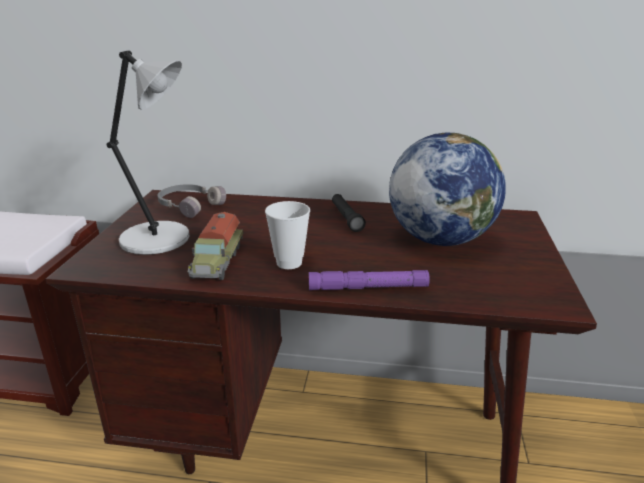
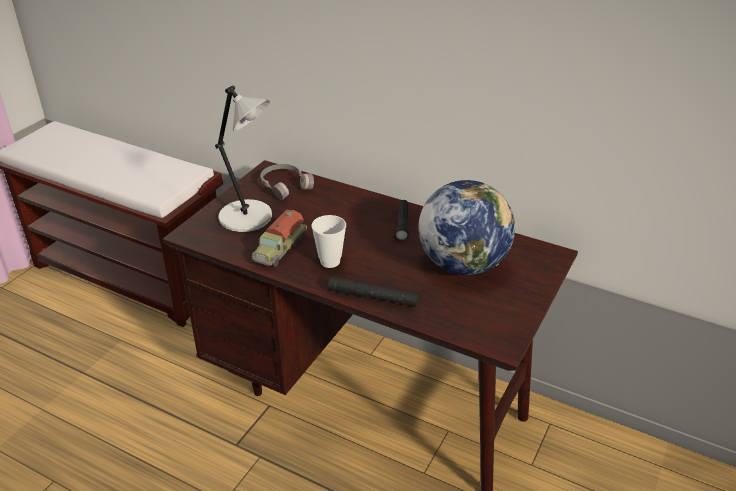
camera: 20 degrees right, 10 degrees up
(368, 287) = (373, 297): purple flashlight -> black flashlight

